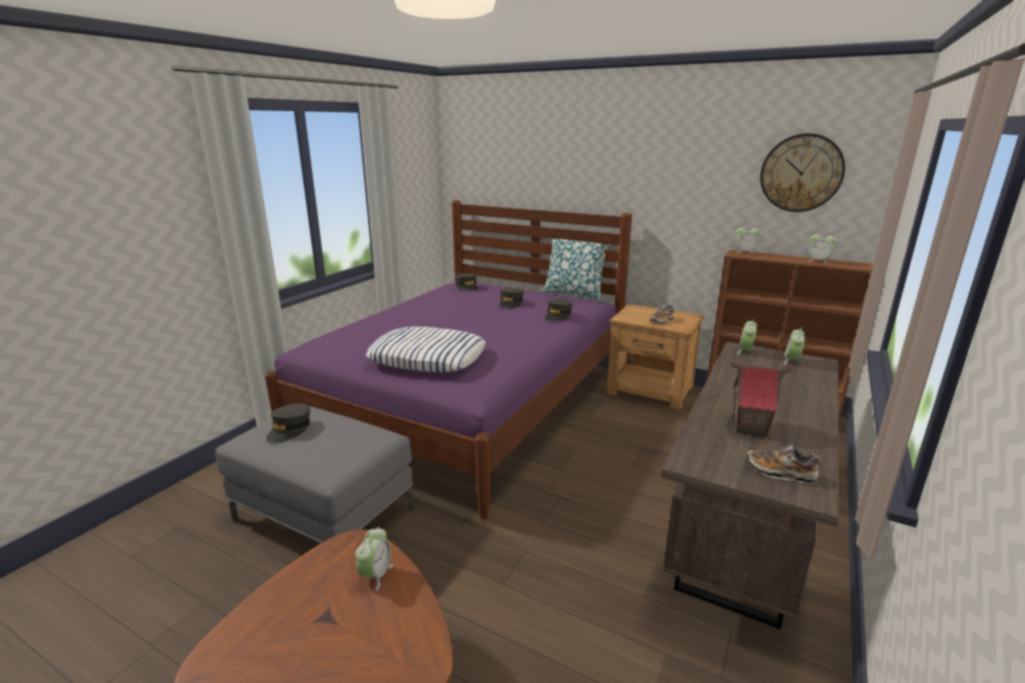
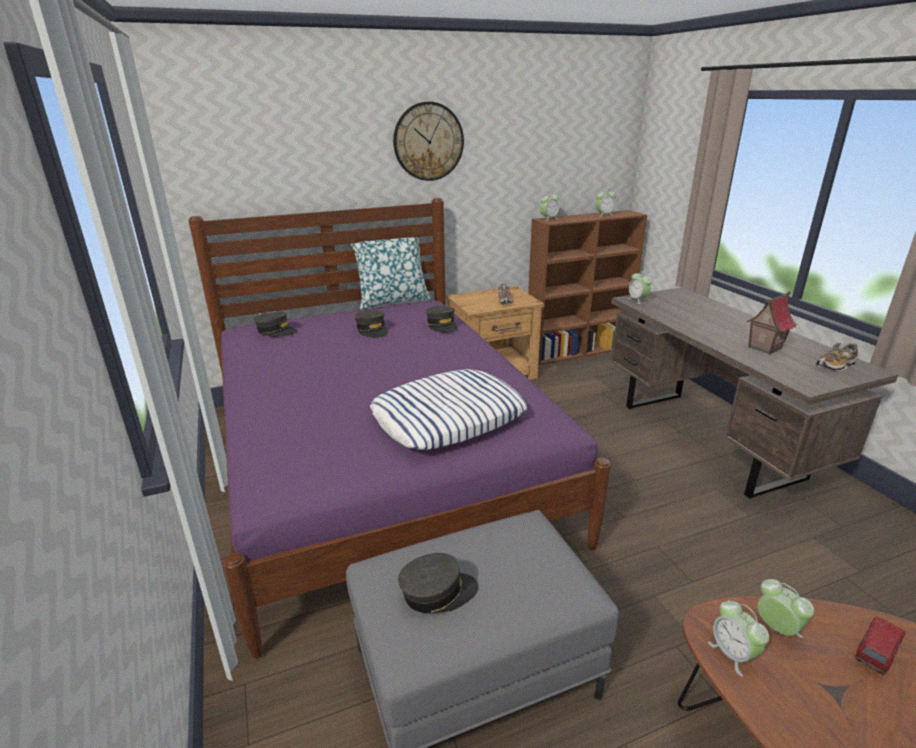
camera: 50 degrees left, 5 degrees up
(290, 429) = (438, 592): grey cap -> grey cap turned 75 degrees counterclockwise
(385, 635) = (874, 654): none -> toy truck
(792, 361) = (670, 297): alarm clock -> alarm clock (732, 654)
(801, 173) = (576, 140): wall clock -> wall clock (428, 142)

